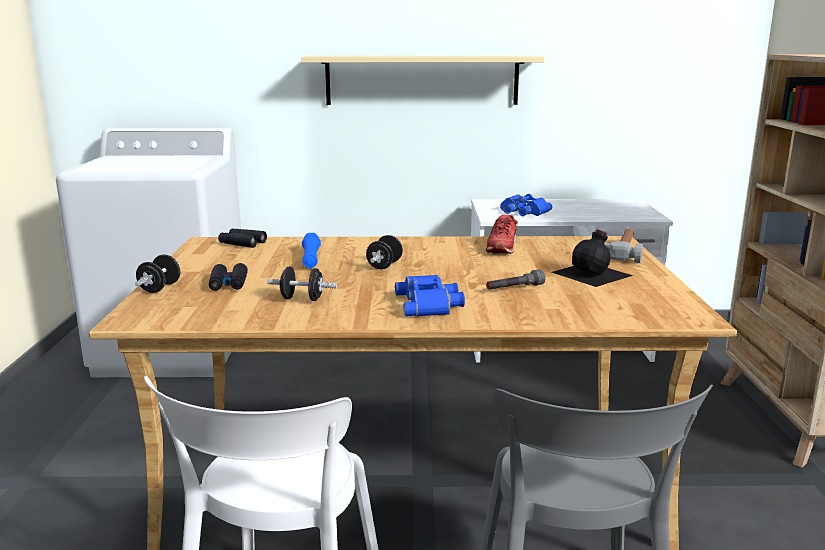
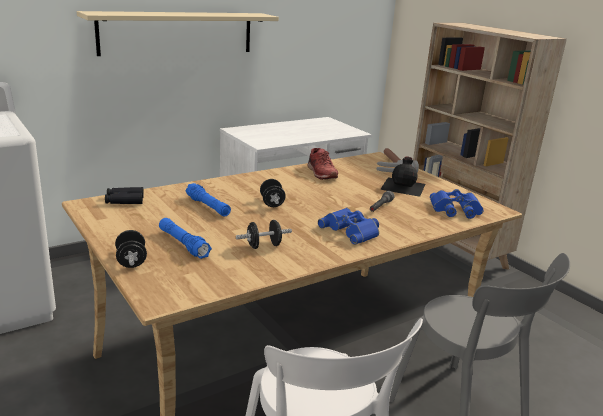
camera: 35 degrees left, 5 degrees up
(228, 284) = (183, 244): black binoculars -> blue flashlight
(523, 211) = (273, 136): blue binoculars -> blue binoculars (455, 210)

